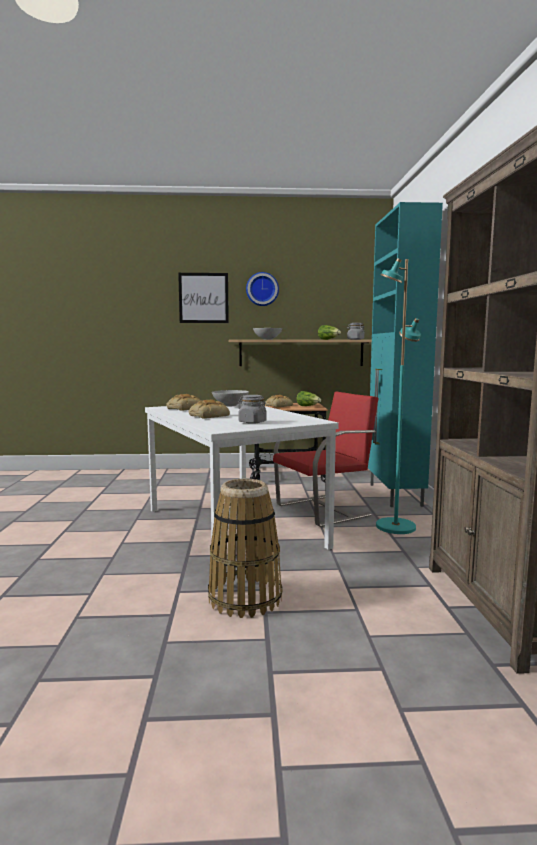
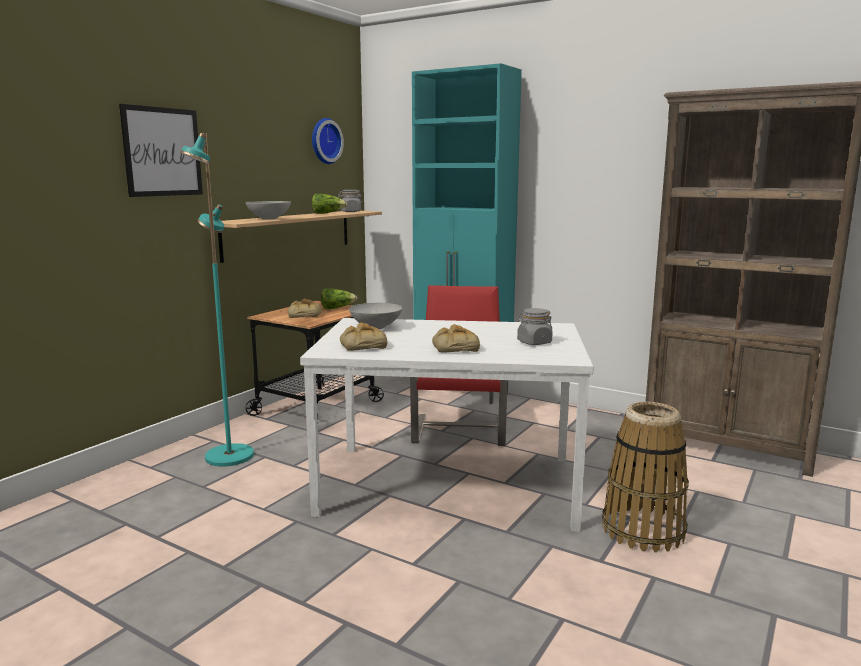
camera: 55 degrees left, 5 degrees up
(262, 289) = (240, 139): wall clock -> wall clock (324, 141)
(394, 526) = (541, 420): turquoise floor lamp -> turquoise floor lamp (228, 456)

